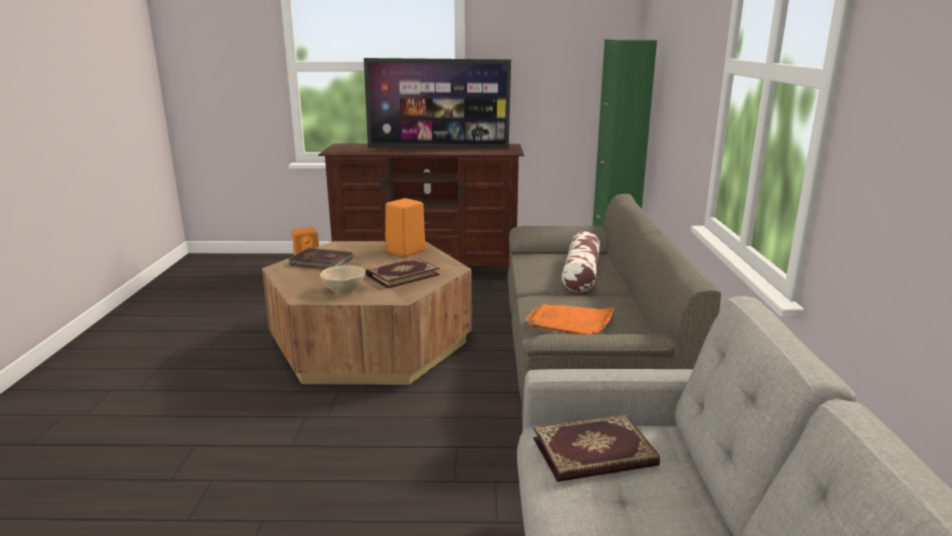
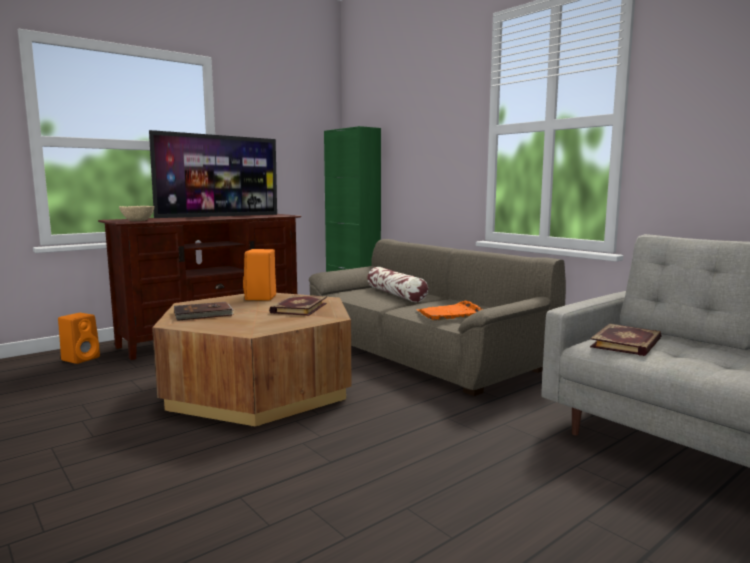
camera: 40 degrees left, 10 degrees down
(344, 290) = (276, 322): beige bowl -> beige bowl (138, 221)

